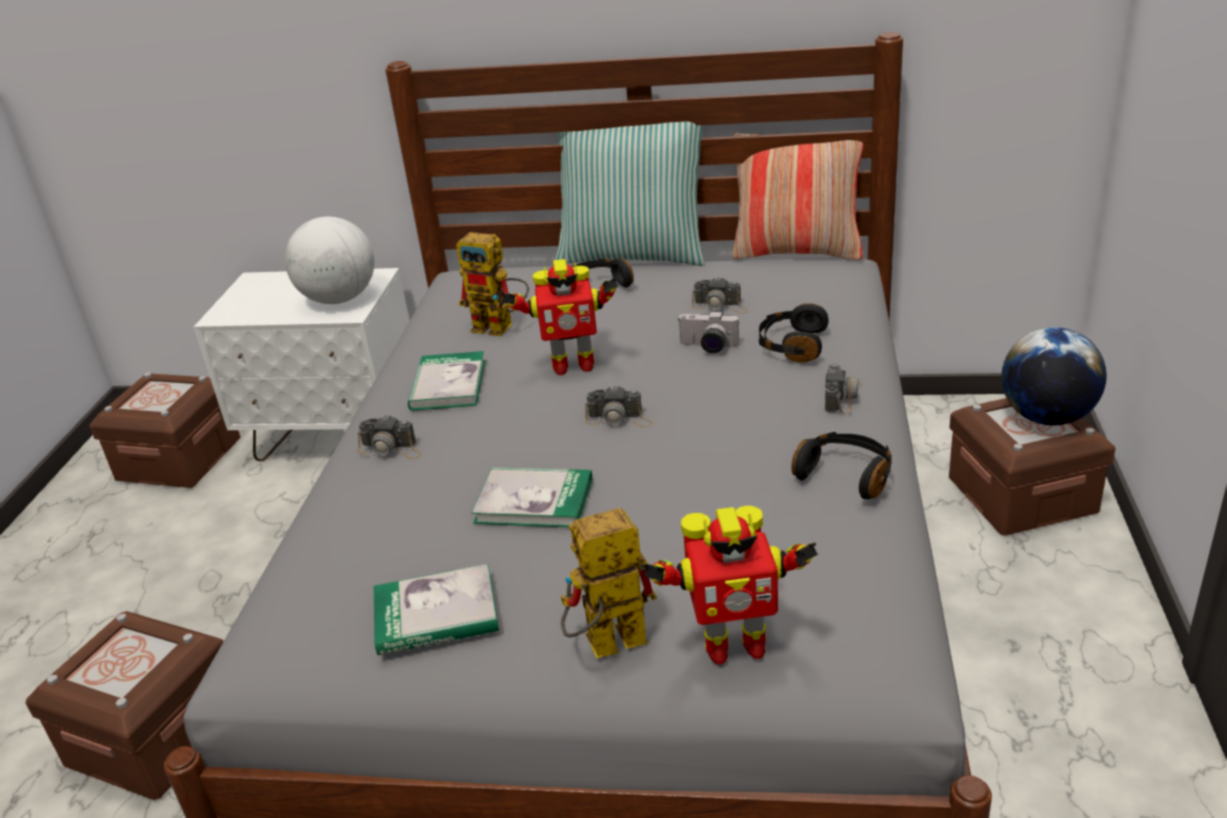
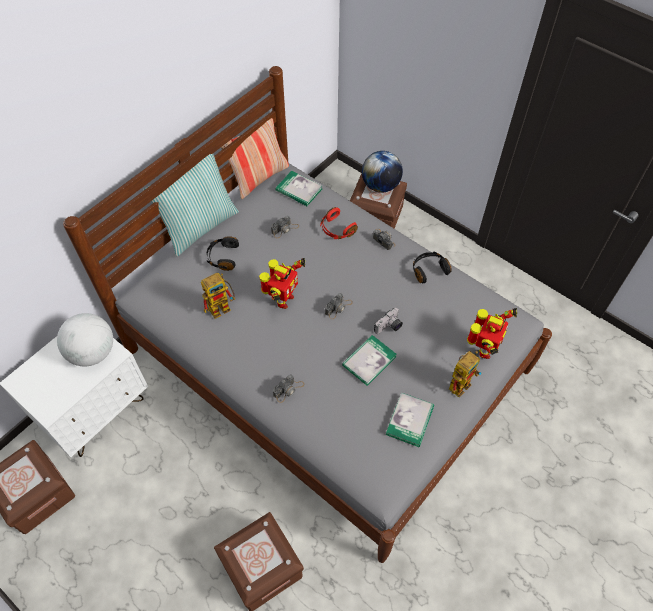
camera: 60 degrees left, 25 degrees up
(448, 385) = (255, 348): book -> book (299, 190)
(605, 648) = (461, 382): toy robot -> toy robot turned 150 degrees counterclockwise
(708, 347) = (314, 253): camera -> camera (389, 327)
(792, 345) = (336, 229): black headphones -> red headphones

